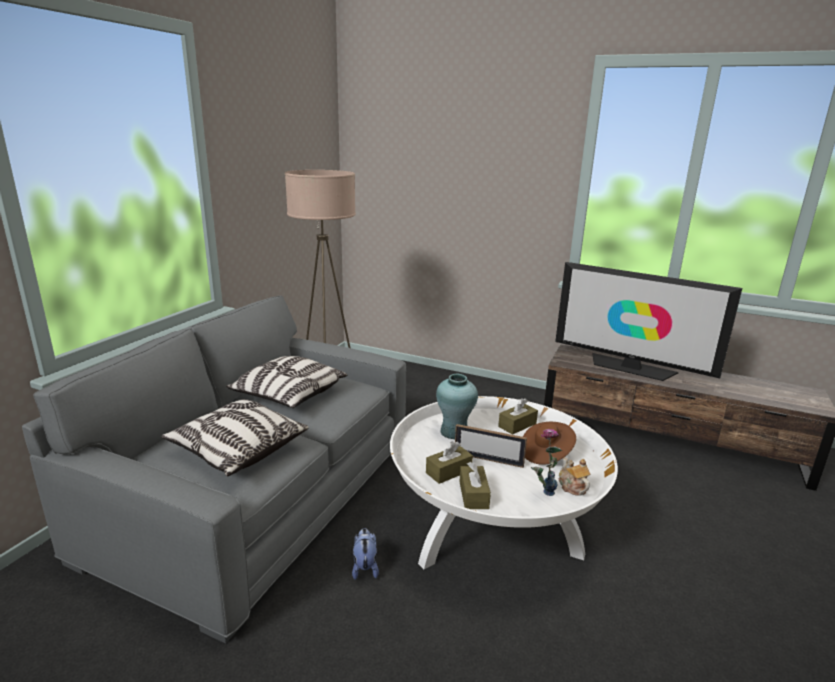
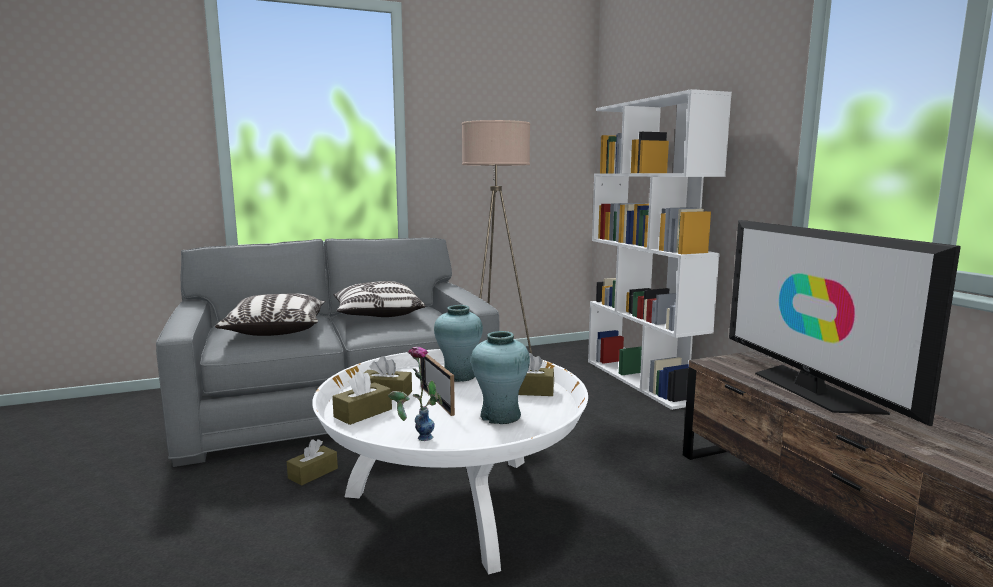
camera: 45 degrees right, 10 degrees down
(365, 567) = (313, 473): plush toy -> brown tissue box
(438, 376) = (643, 380): none -> white bookcase
(546, 453) = (500, 416): brown hat -> turquoise vase
(572, 487) = (457, 444): teapot -> none

